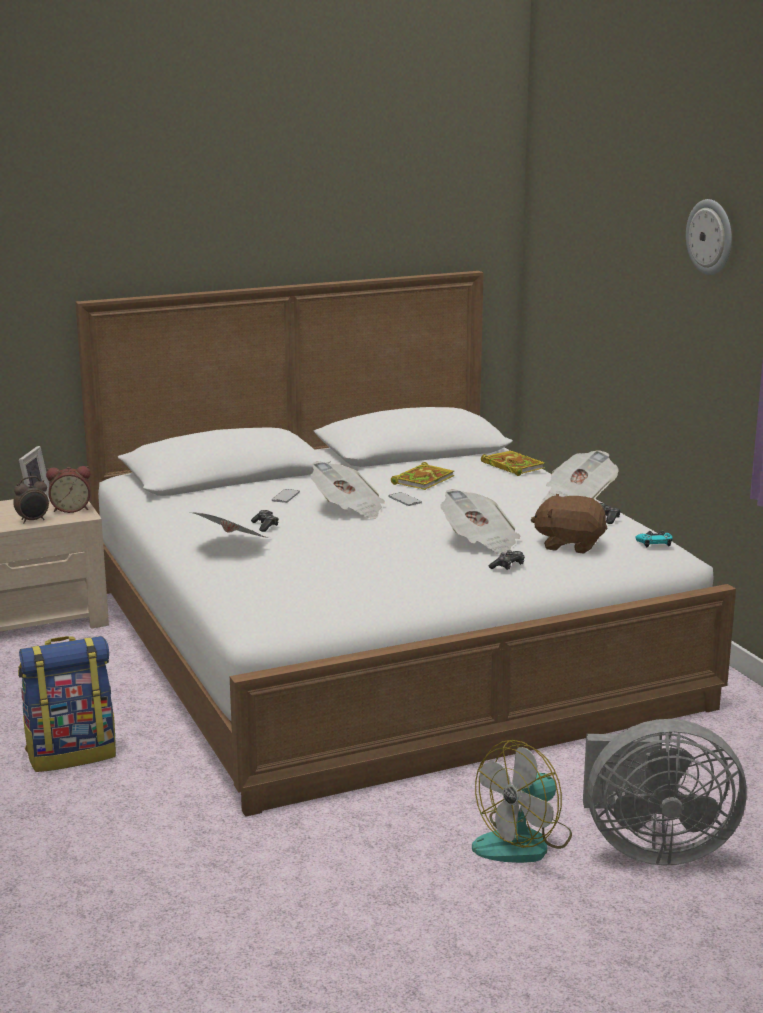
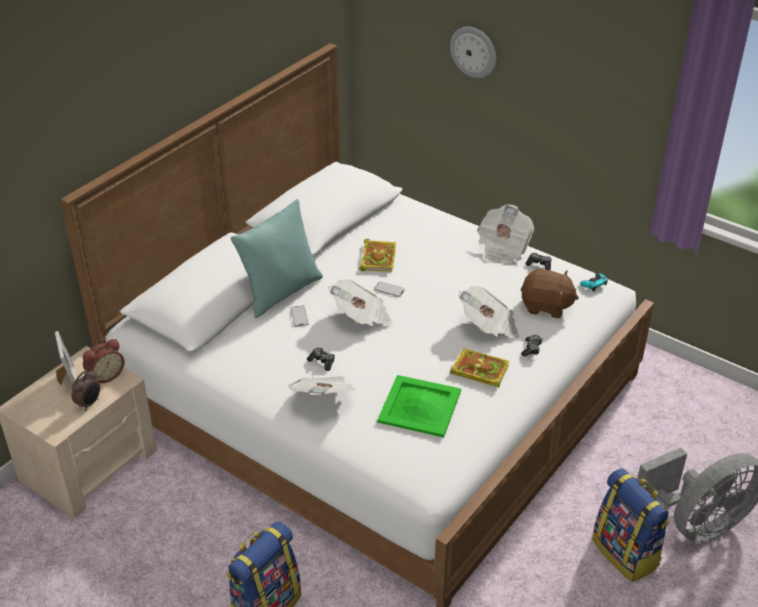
camera: 30 degrees left, 20 degrees up
(290, 480) = (280, 292): none -> turquoise pillow
(322, 571) = (419, 405): none -> green tray
(511, 466) = (420, 217): book -> book (478, 370)
(524, 842) = (626, 553): fan -> backpack
(569, 544) = (546, 306): brown plush toy -> brown plush toy turned 150 degrees counterclockwise
(710, 237) = (593, 39): wall clock -> wall clock (474, 51)

